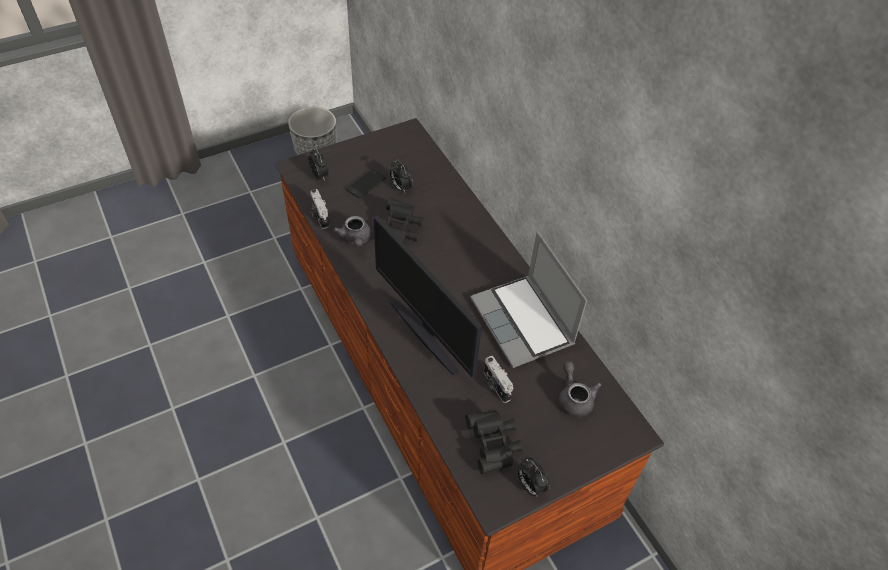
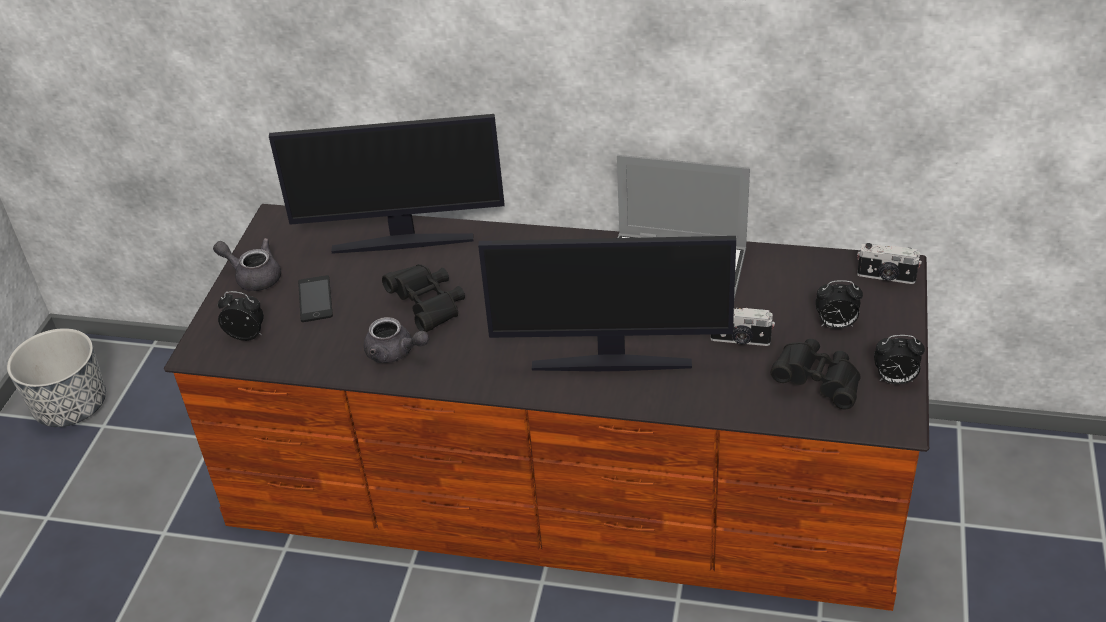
camera: 45 degrees left, 10 degrees down
(319, 216) = (316, 368): camera -> camera (886, 277)
(400, 187) = (360, 272): alarm clock -> alarm clock (836, 325)
(438, 189) = (402, 241): none -> monitor
(574, 398) = (813, 287): grey teapot -> grey teapot (254, 276)

